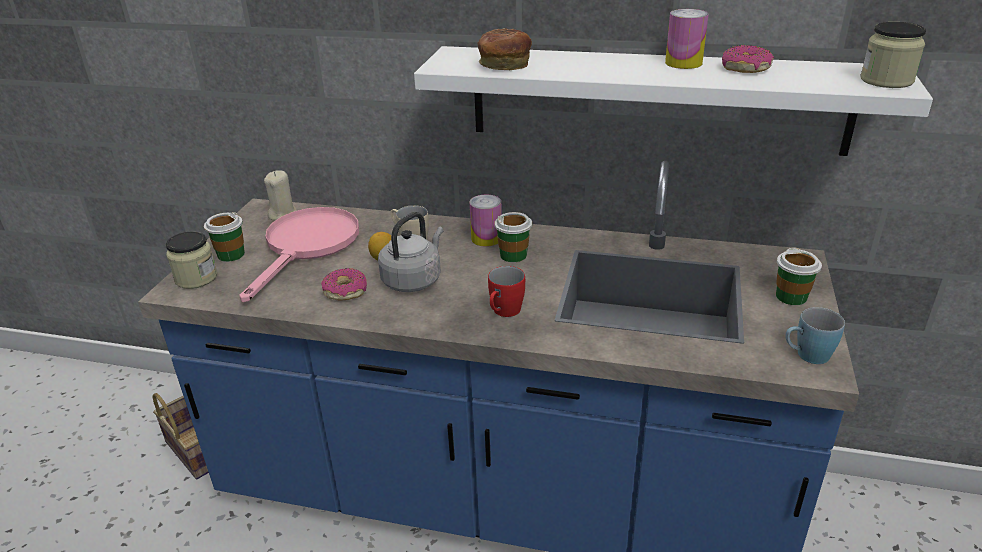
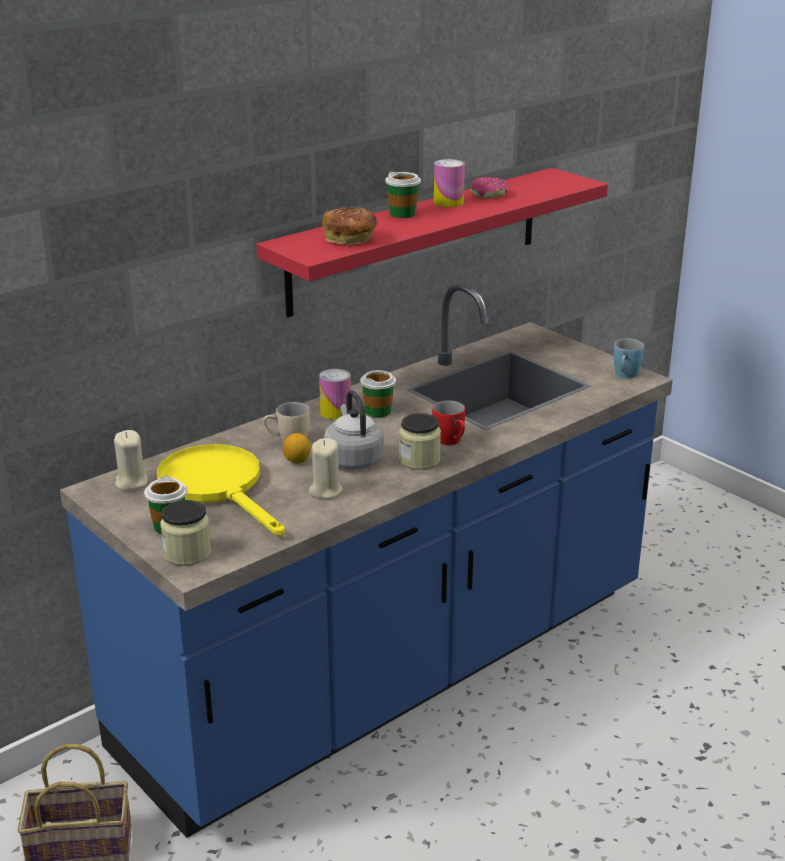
camera: 55 degrees left, 5 degrees down
(307, 246) = (218, 487): pink frying pan -> yellow frying pan
(345, 291) = (325, 491): donut -> beige candle
(656, 99) = (417, 240): white shelf -> red shelf
(791, 297) = (565, 353): cup -> cup (403, 214)
(886, 80) = (567, 180): jar -> jar (419, 460)

